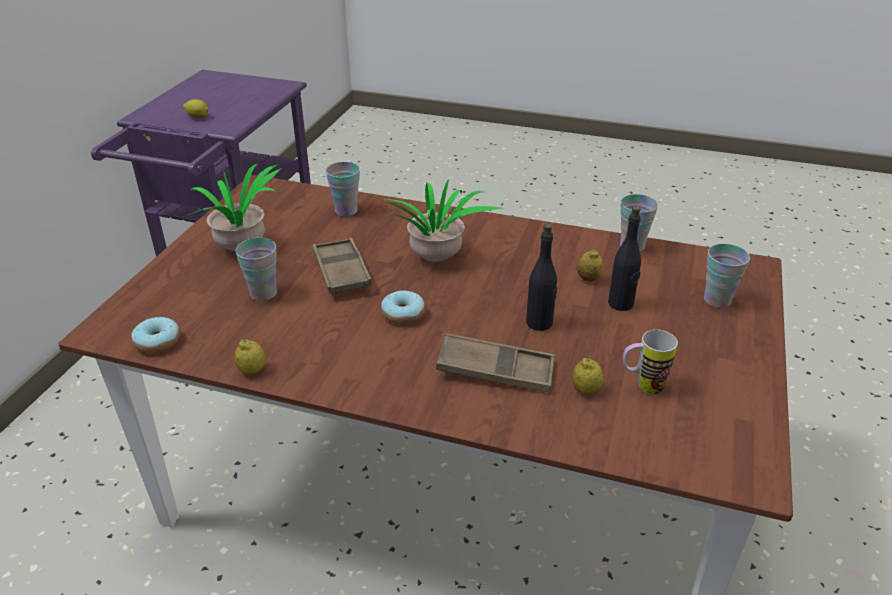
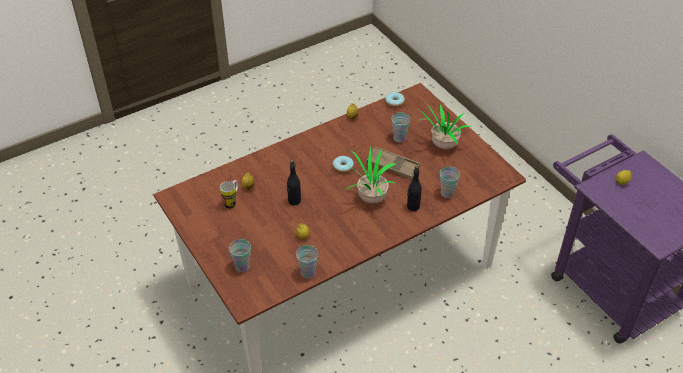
camera: 130 degrees right, 10 degrees up
(495, 370) = (284, 172): brown tray -> none
(621, 304) = (276, 233): black bottle -> black bottle (413, 206)

